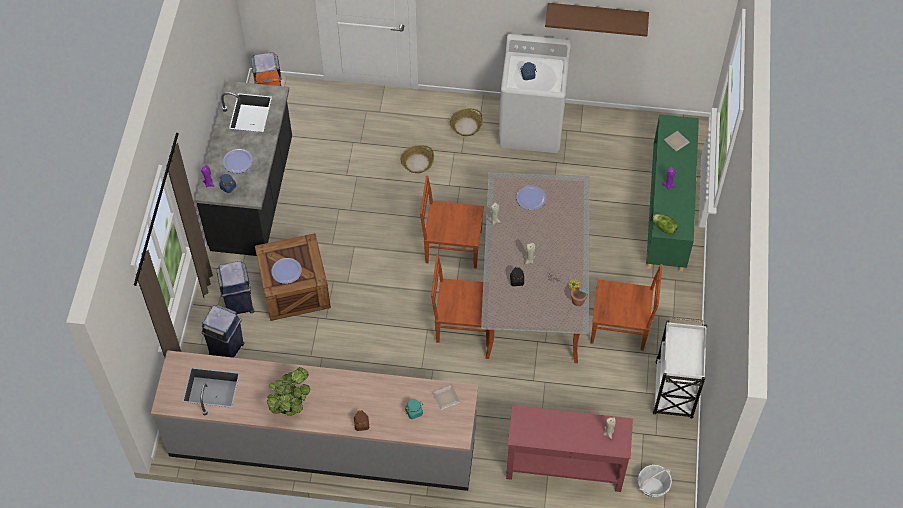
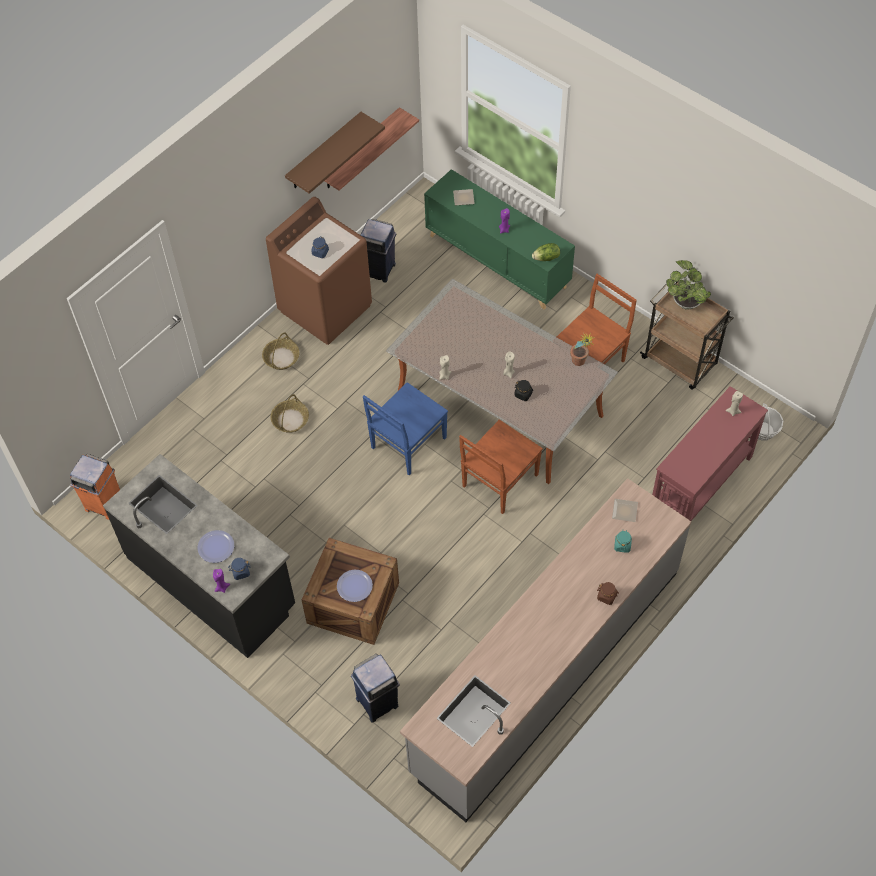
camera: 55 degrees left, 0 degrees up
(239, 304) = (333, 663): blue trash can -> blue trash can (379, 270)
(290, 405) = (543, 647): potted plant -> potted plant (685, 301)
(451, 246) = (407, 444): brown chair -> blue chair
(531, 198) = (442, 334): plate -> none
(532, 126) = (326, 308): white washing machine -> brown washing machine
(639, 42) = (360, 150): none -> shelf
(673, 391) = (680, 362): white cart -> brown cart

